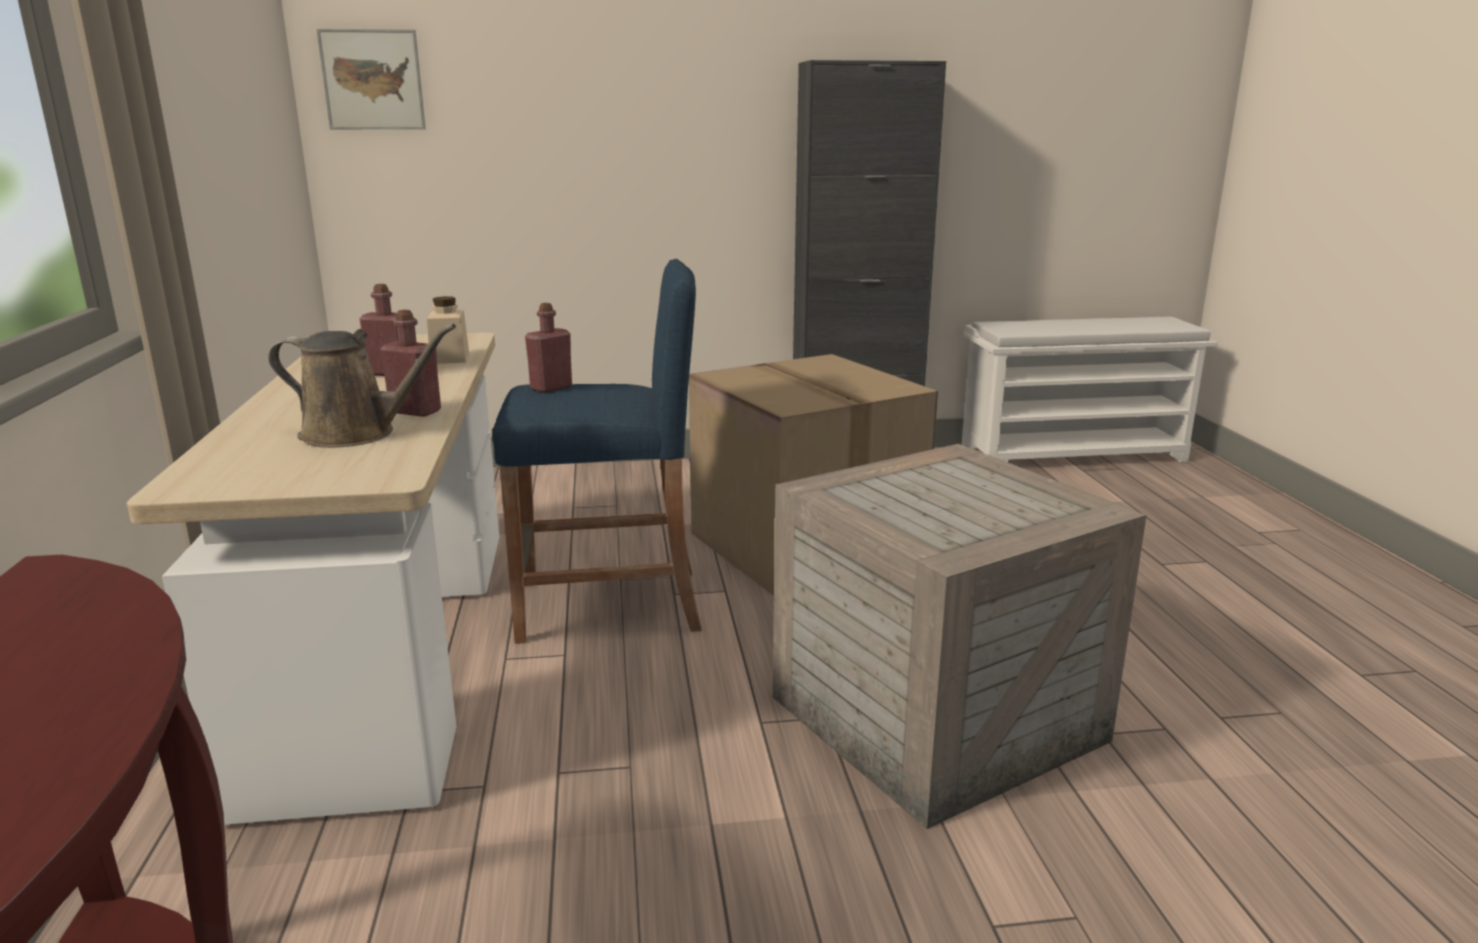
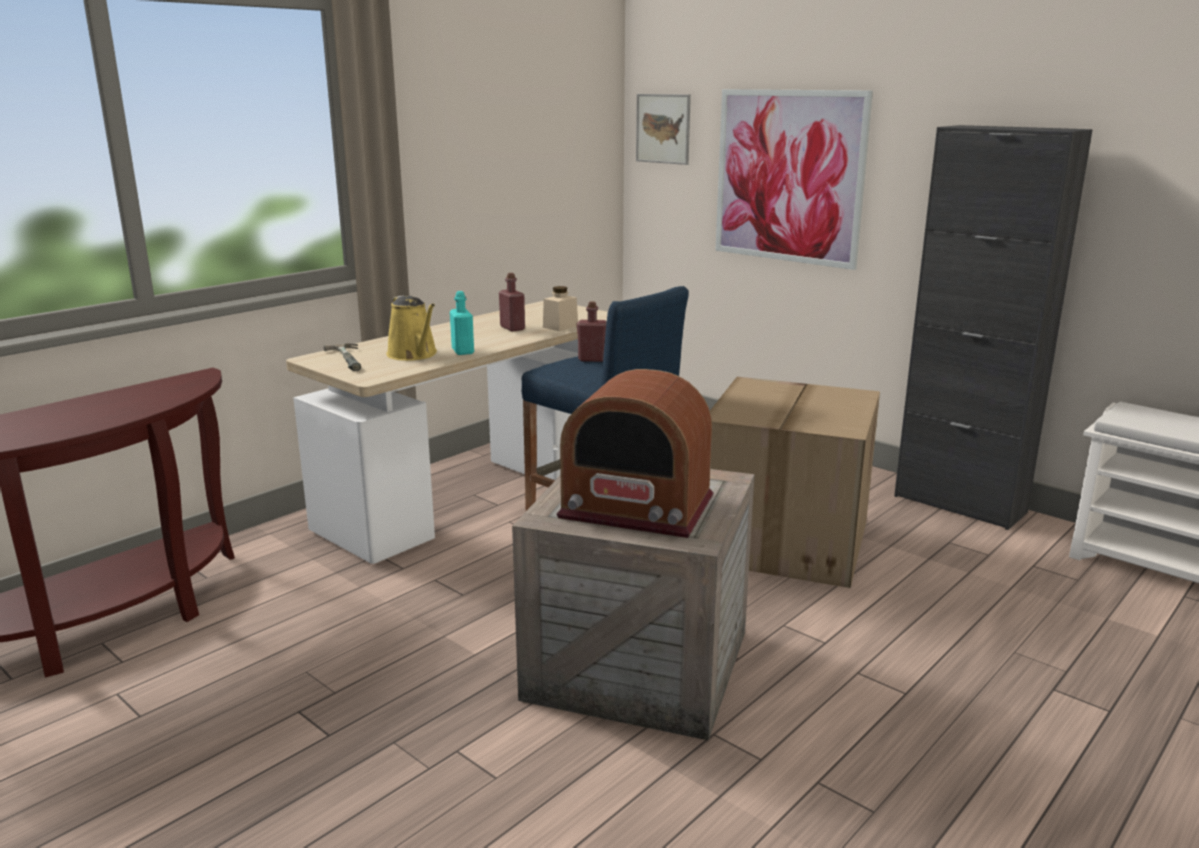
camera: 50 degrees right, 0 degrees up
(264, 466) = (351, 359): none -> hammer
(356, 434) = (414, 355): brown watering can -> yellow watering can
(415, 411) = (462, 351): red bottle -> turquoise bottle
(587, 135) = (788, 177): none -> picture
(979, 507) = (636, 508): none -> radio

